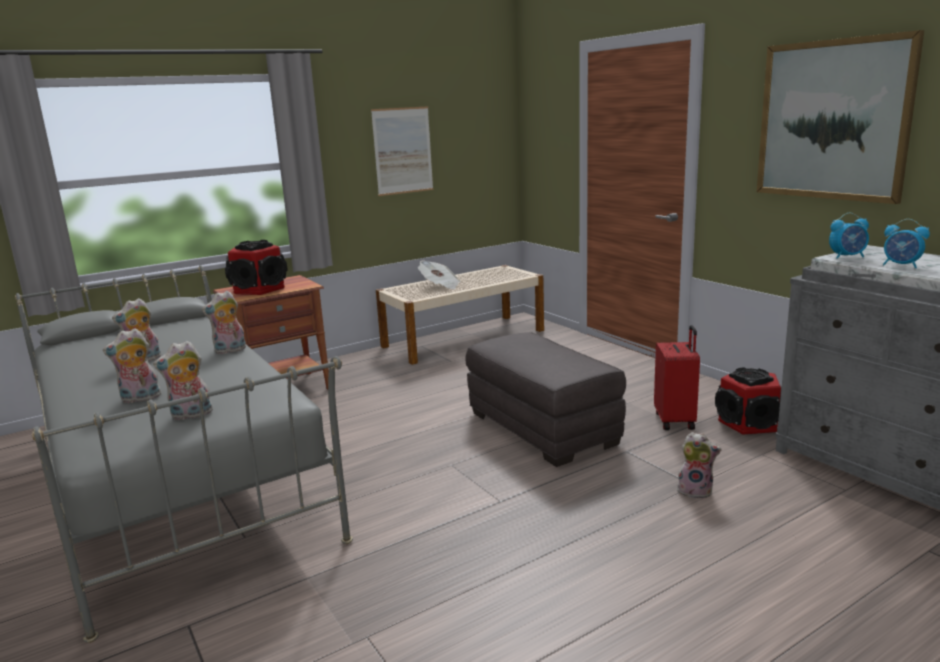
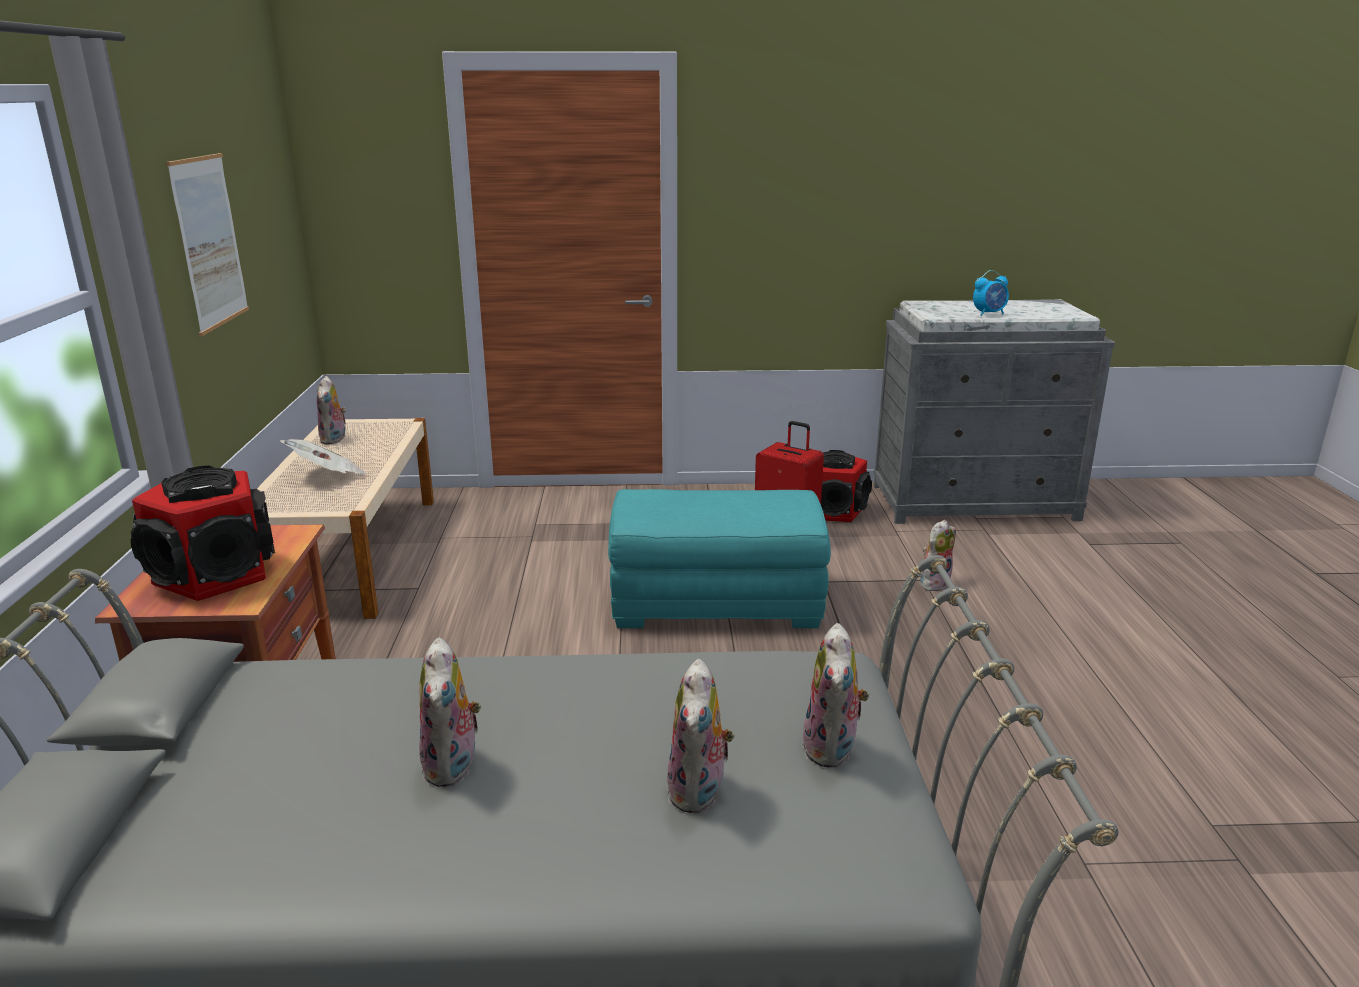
camera: 60 degrees left, 5 degrees up
(230, 351) = (530, 670): plush toy -> plush toy (334, 439)
(543, 428) = (717, 602): grey ottoman -> turquoise ottoman
(832, 120) = (853, 176): picture -> none
(847, 257) = (939, 313): alarm clock -> none

